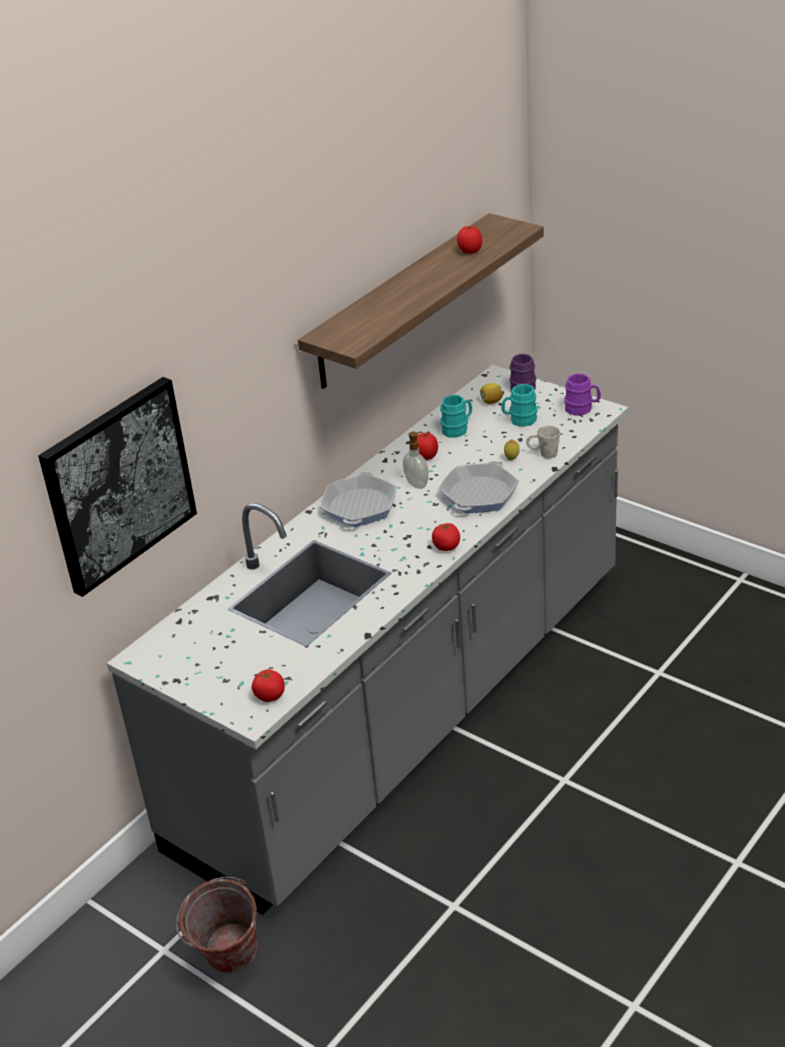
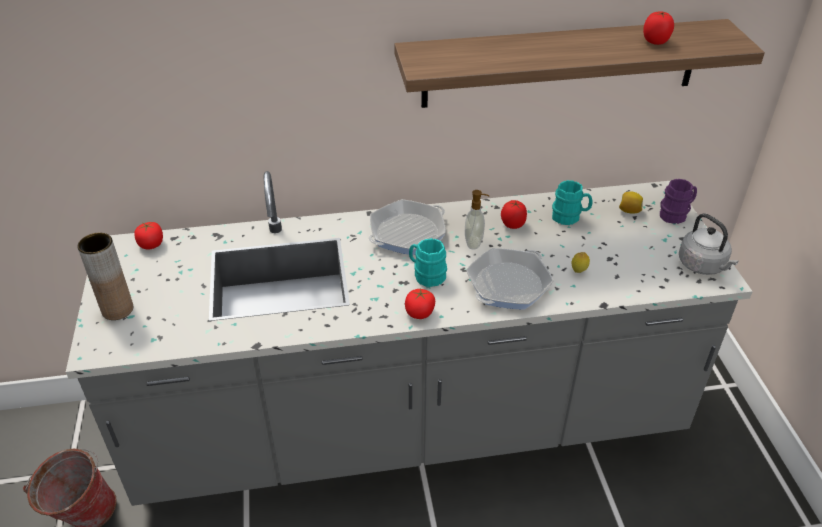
camera: 40 degrees right, 5 degrees up
(118, 484) = (124, 88): picture -> none
(222, 687) = (117, 309): none -> brown vase
(270, 695) = (129, 342): tomato -> tomato (151, 244)
(479, 494) = (508, 285): frying pan -> frying pan turned 150 degrees clockwise
(519, 420) = (632, 241): turquoise mug -> turquoise mug (426, 275)
(543, 454) = (611, 284): white mug -> none
(582, 409) = (703, 266): purple mug -> grey kettle

